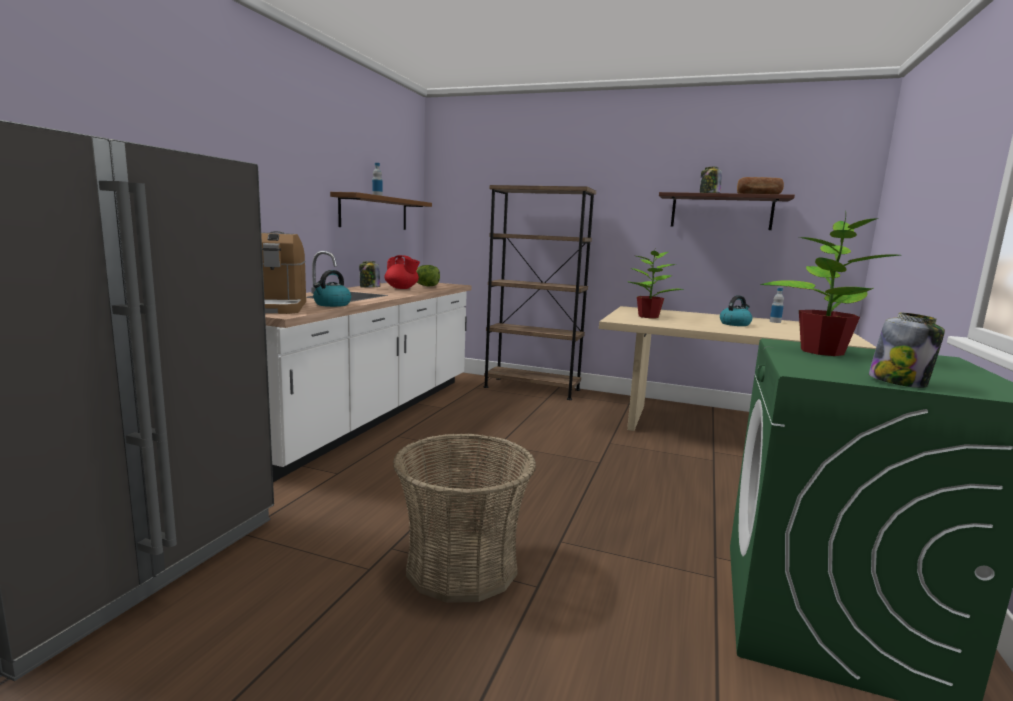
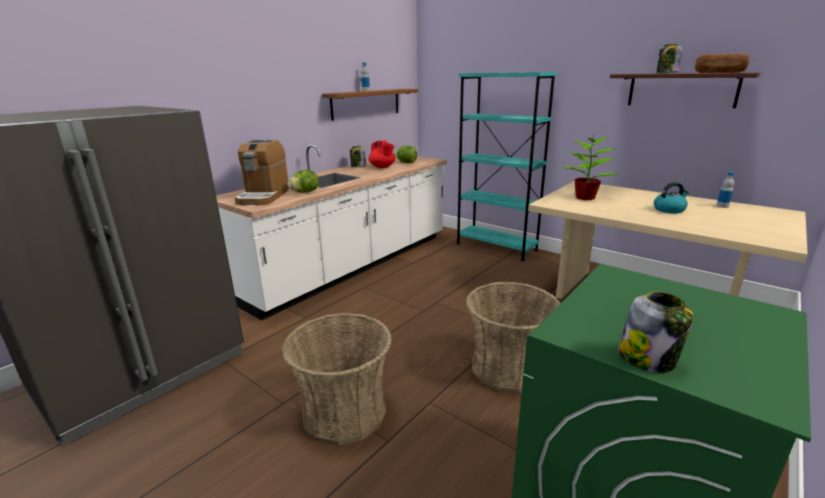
camera: 20 degrees right, 10 degrees up
(332, 304) = (304, 192): kettle -> lettuce
(532, 388) = (496, 247): brown bookcase -> turquoise bookcase
(623, 498) = (507, 368): none -> basket
(821, 351) = (634, 292): potted plant -> none

